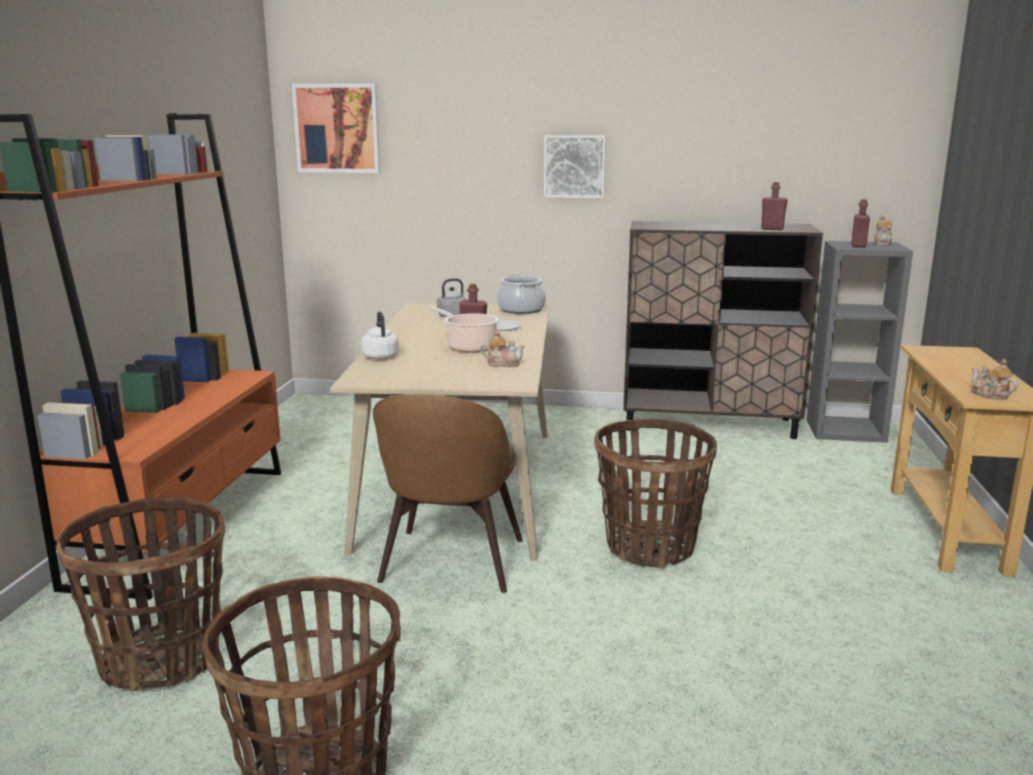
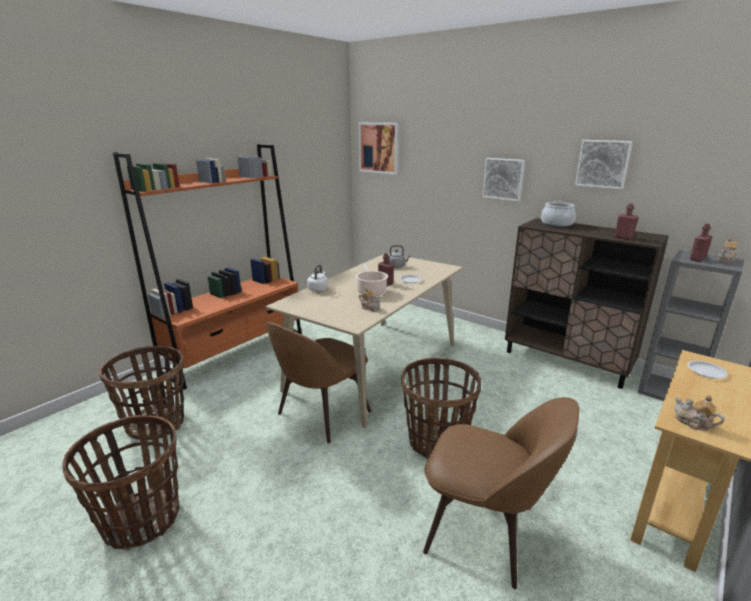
camera: 30 degrees right, 5 degrees up
(521, 310) = (440, 268): cooking pot -> cooking pot (557, 224)
(717, 135) = (603, 164): none -> picture
(803, 613) = (485, 531): none -> brown chair
(945, 357) = (706, 371): none -> white plate
(989, 395) = (693, 423): teapot -> teapot turned 45 degrees counterclockwise

